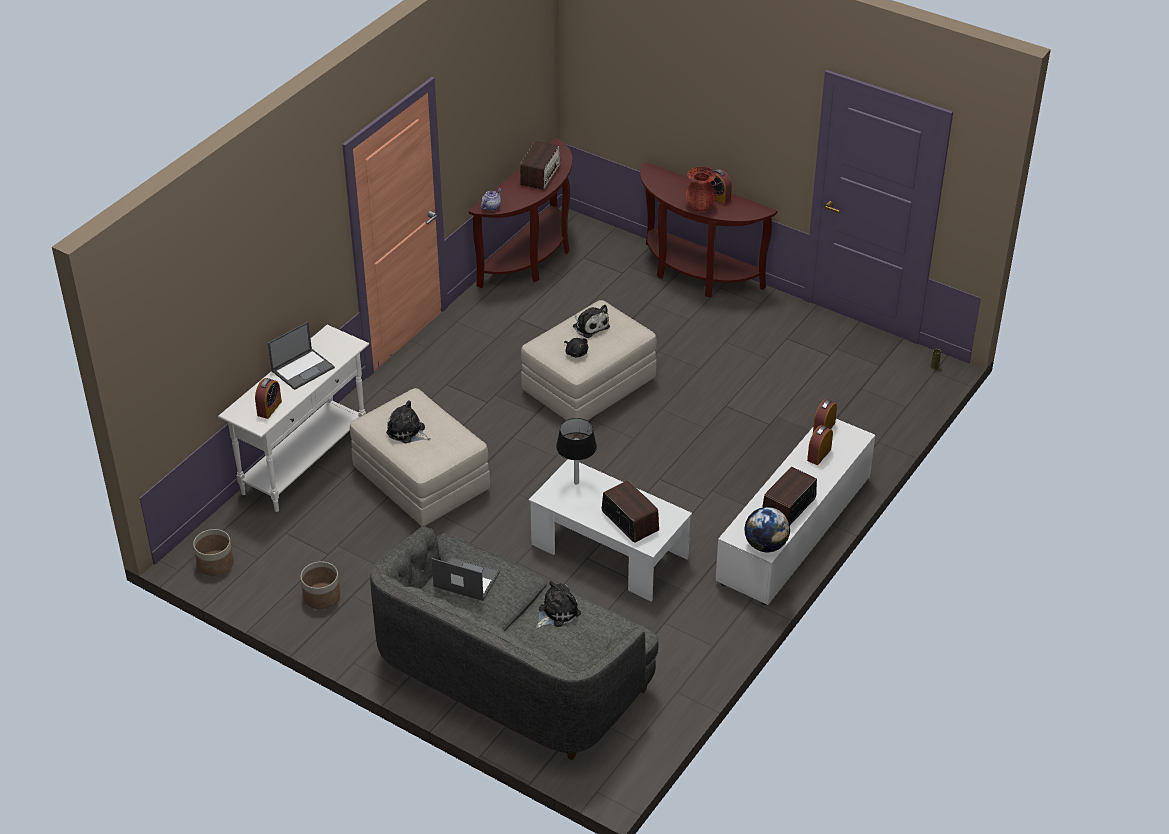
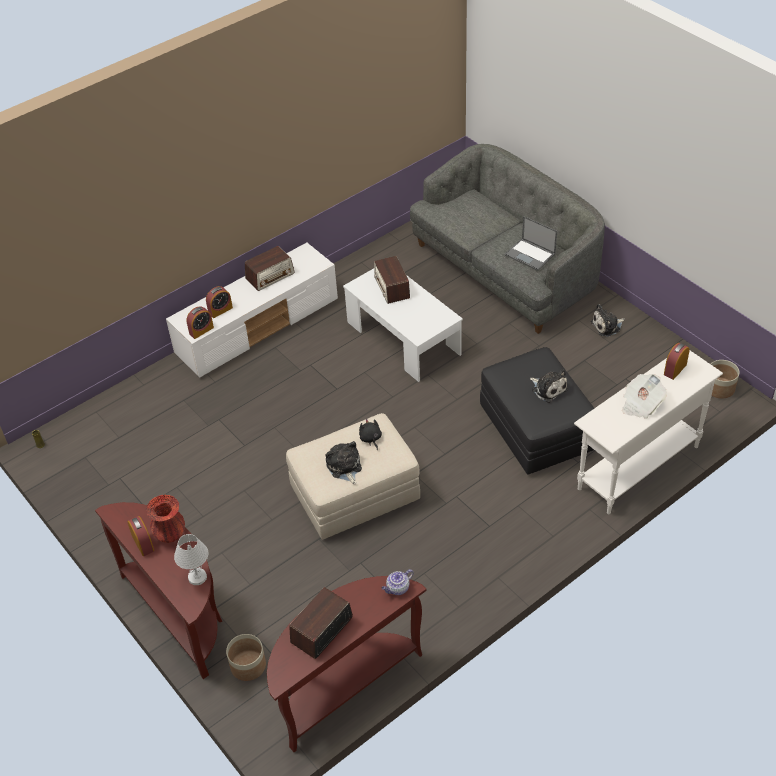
camera: 160 degrees left, 5 degrees up
(303, 369) = (641, 404): laptop -> newspaper
(322, 596) = (633, 346): planter -> planter (248, 665)
(420, 479) = (536, 429): beige ottoman -> black ottoman
(557, 612) = (472, 226): plush toy -> plush toy (607, 326)
(576, 482) = (420, 324): black table lamp -> none
(658, 186) = (197, 577): none -> white table lamp
(765, 545) = (303, 253): globe -> none

